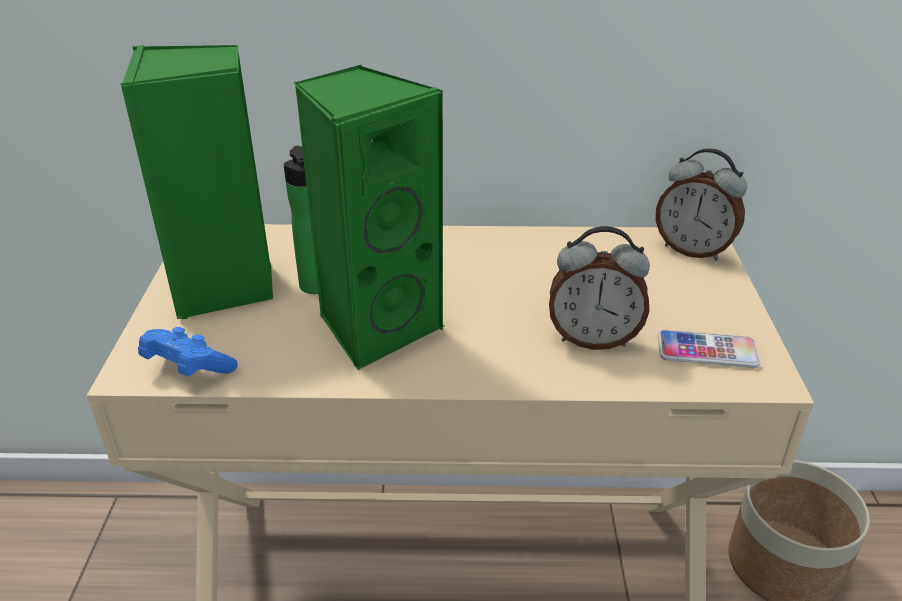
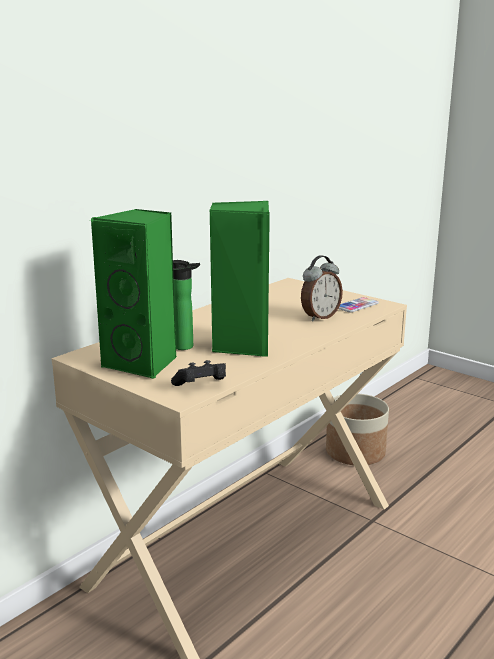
camera: 50 degrees left, 15 degrees down
(188, 369) = (201, 386): blue game controller -> black game controller
(693, 250) = (293, 286): alarm clock -> none

